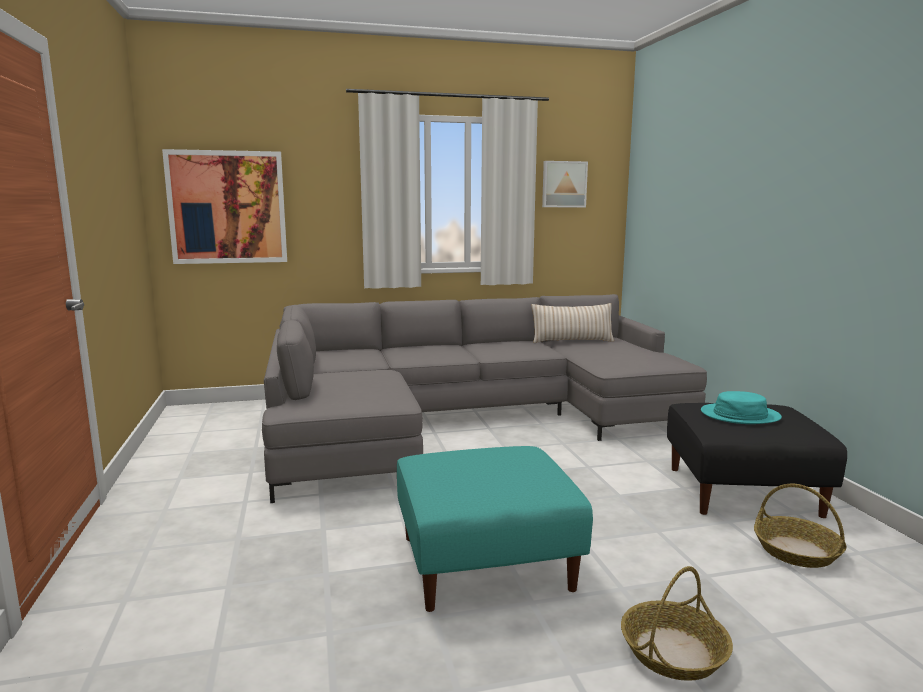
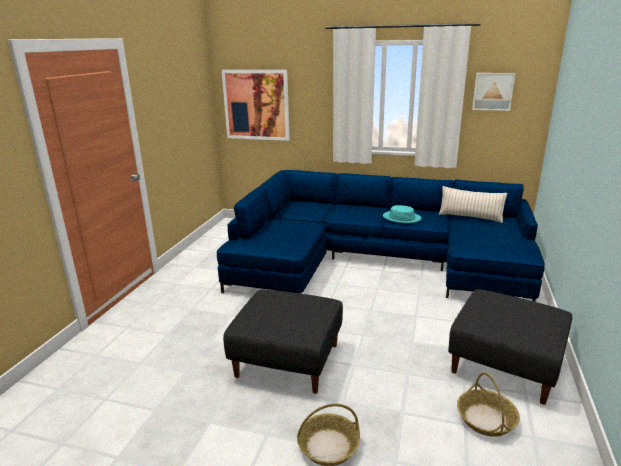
camera: 30 degrees right, 10 degrees up
(465, 420) = (374, 261): grey sofa -> blue sofa
(485, 562) = (288, 360): turquoise ottoman -> black ottoman
(740, 415) = (507, 311): turquoise hat -> turquoise hat (401, 218)

